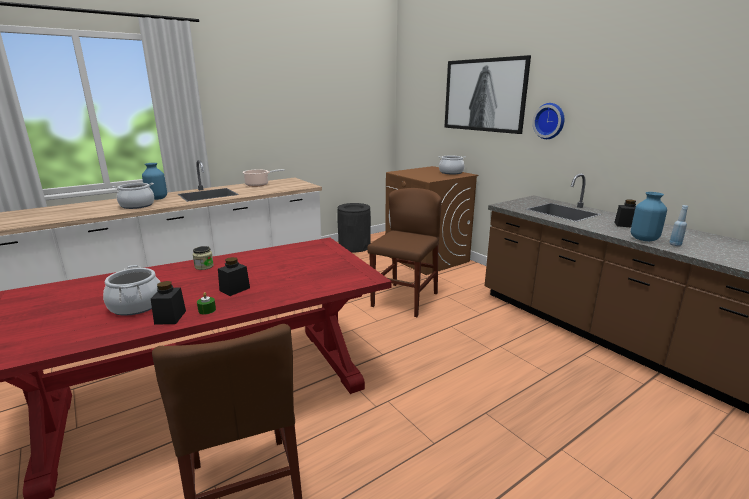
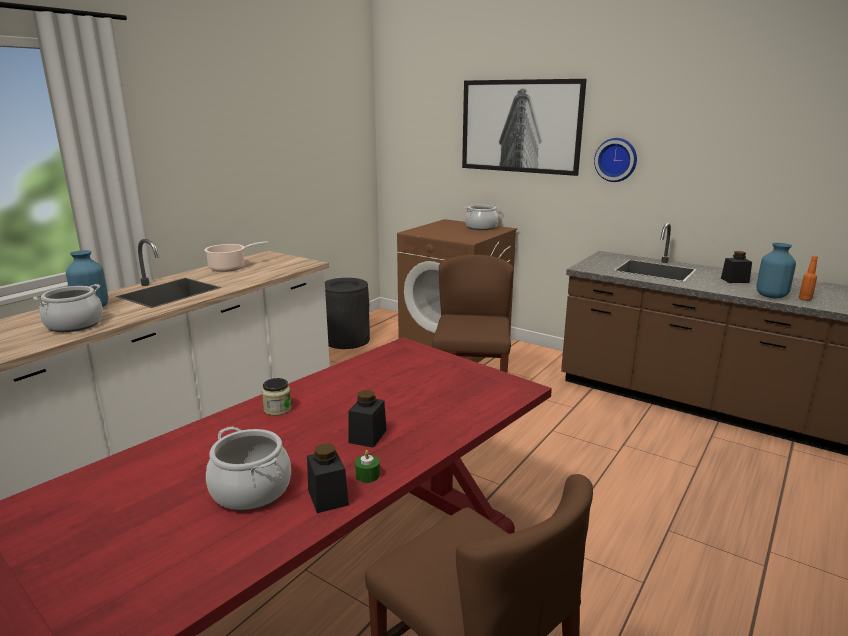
camera: 20 degrees left, 0 degrees up
(675, 244) = (805, 299): blue bottle -> orange bottle

